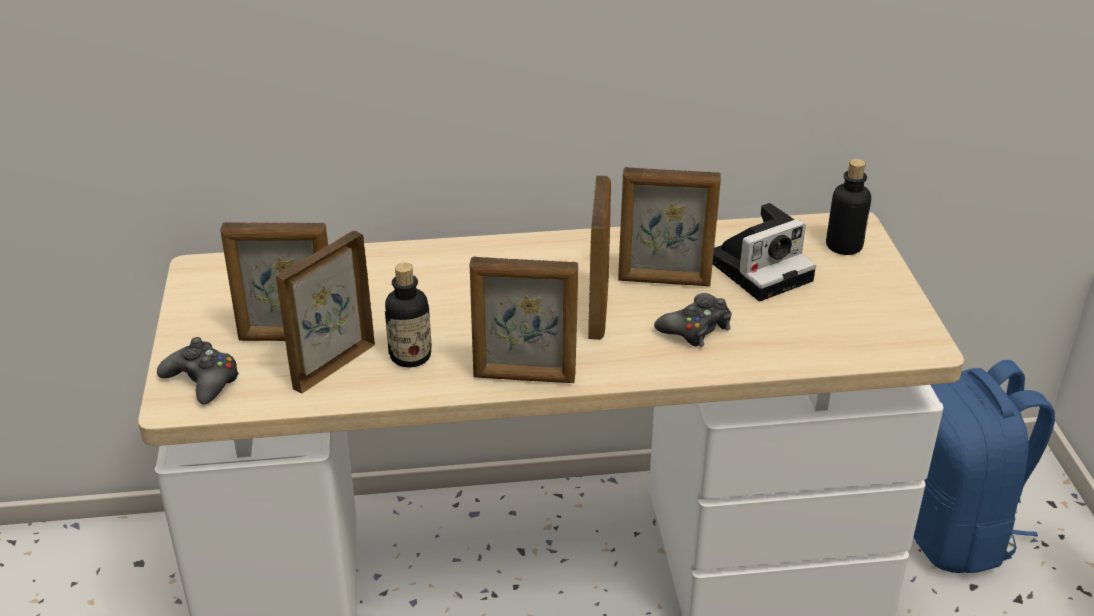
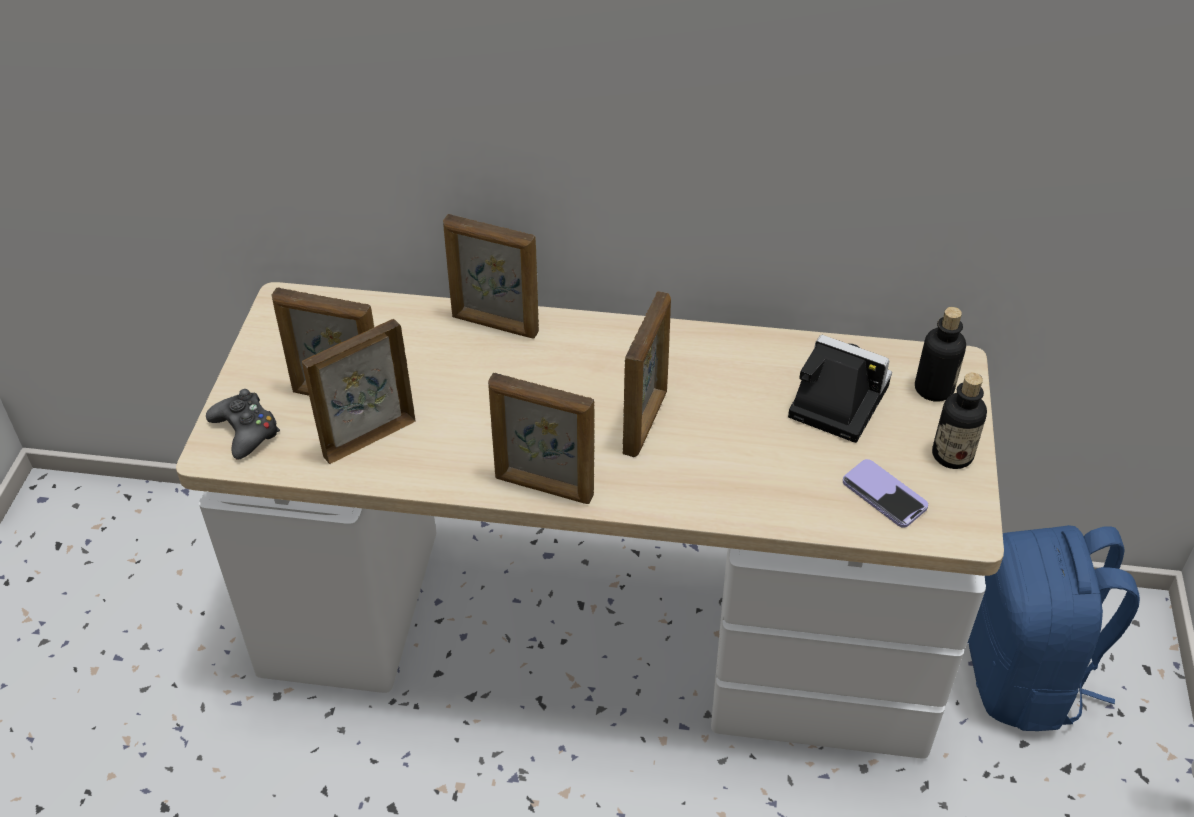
camera: 15 degrees right, 10 degrees up
(410, 356) = (444, 441): bottle -> bottle (952, 455)
(664, 281) = (726, 398): picture frame -> picture frame (494, 325)
(695, 328) = (735, 462): black game controller -> none
(761, 268) = (834, 401): camera -> camera turned 135 degrees counterclockwise
(840, 331) = (884, 495): none -> phone

